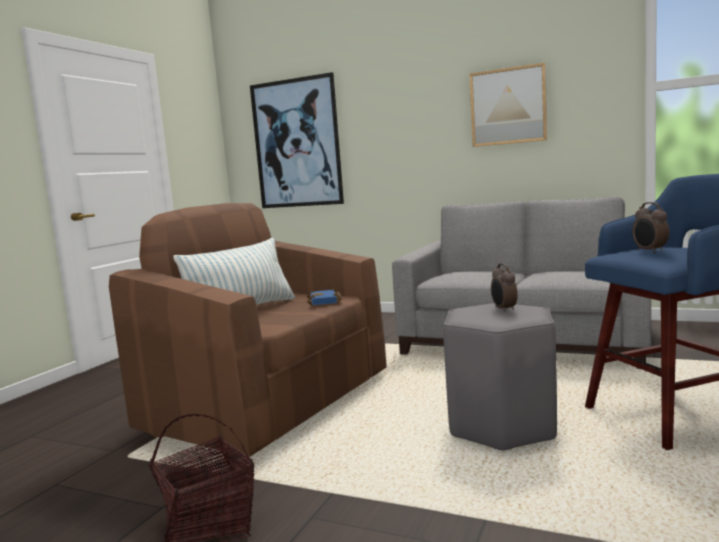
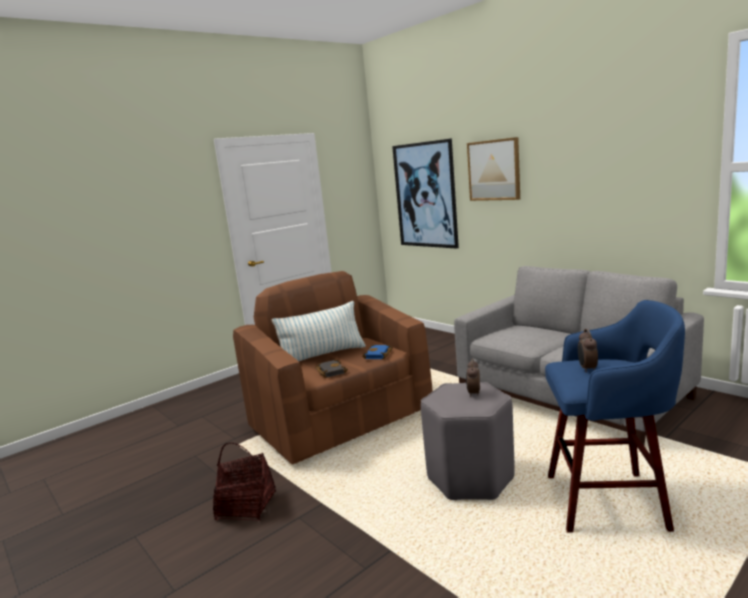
camera: 25 degrees right, 5 degrees up
(276, 320) = (330, 371): none -> black book
(508, 106) = (591, 177): picture -> picture (494, 170)

